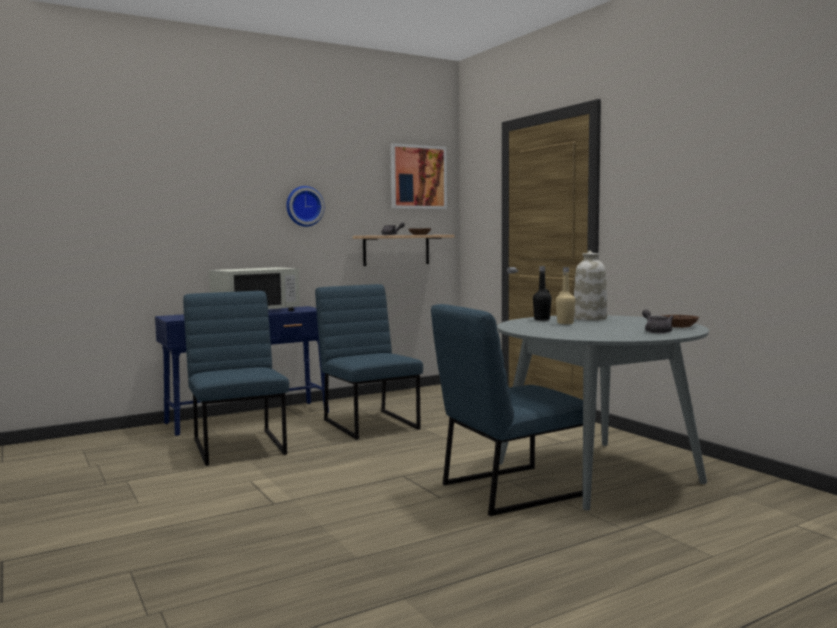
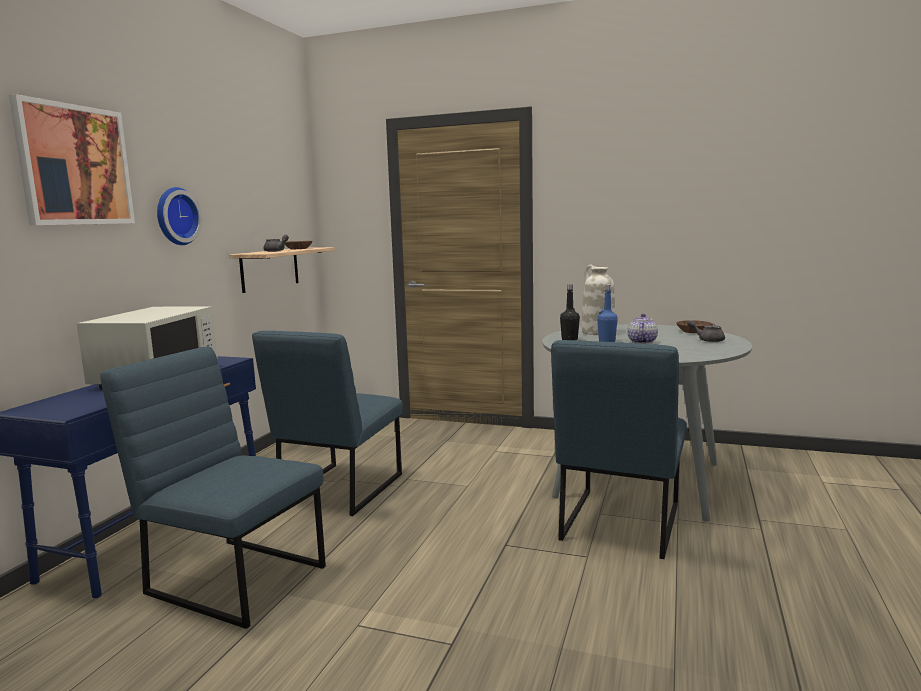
camera: 40 degrees left, 5 degrees up
(370, 423) = (339, 490): blue chair -> blue chair turned 90 degrees counterclockwise
(418, 177) = (281, 177): picture -> picture (74, 165)
(565, 323) = (607, 341): beige bottle -> blue bottle
(591, 326) = (641, 342): none -> teapot

